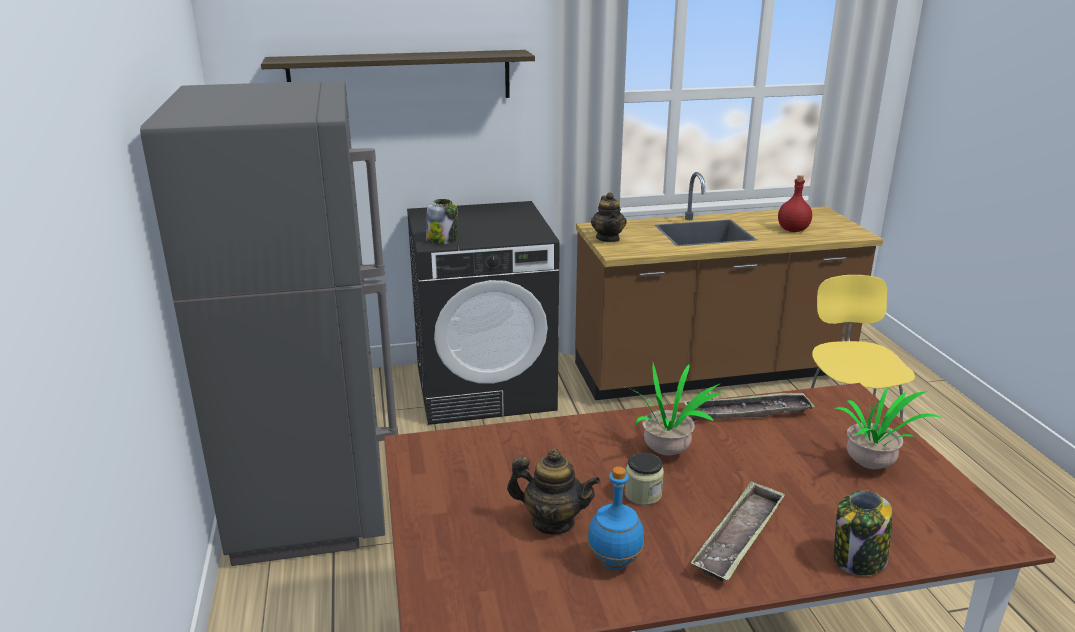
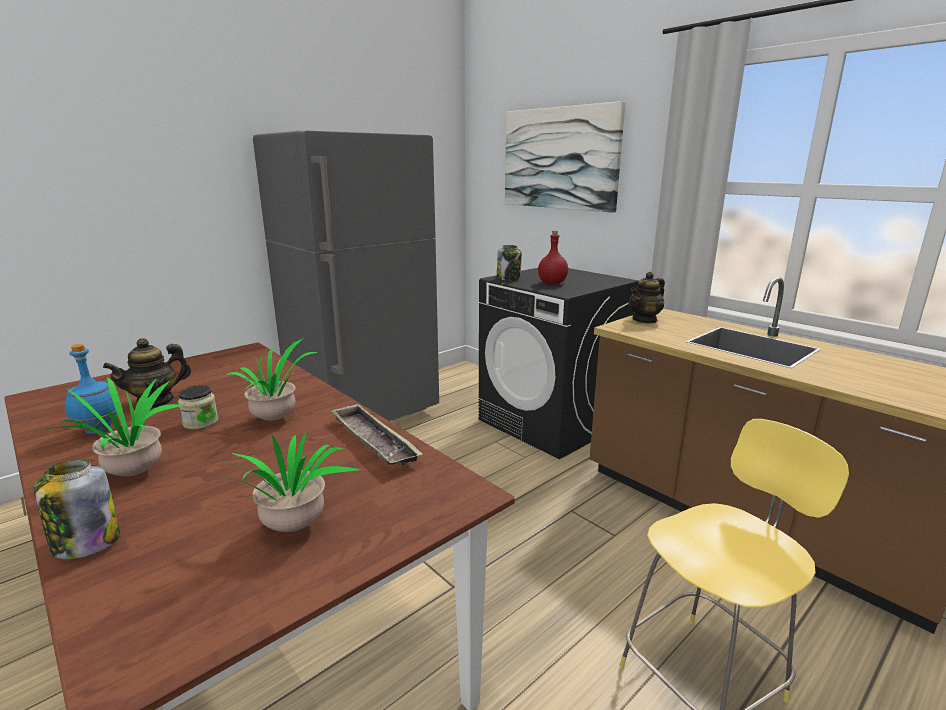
camera: 60 degrees right, 5 degrees down
(400, 77) = (559, 158): shelf -> picture
(553, 522) = (156, 401): teapot -> teapot turned 60 degrees clockwise
(739, 537) = (133, 472): tray -> potted plant
(793, 230) = (874, 379): red bottle -> red bottle (552, 283)

